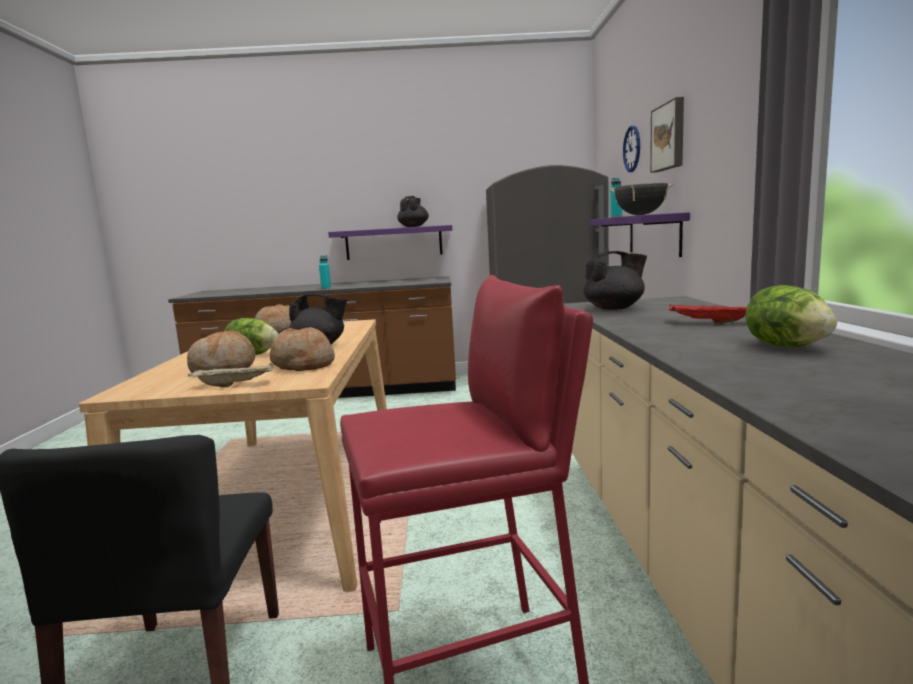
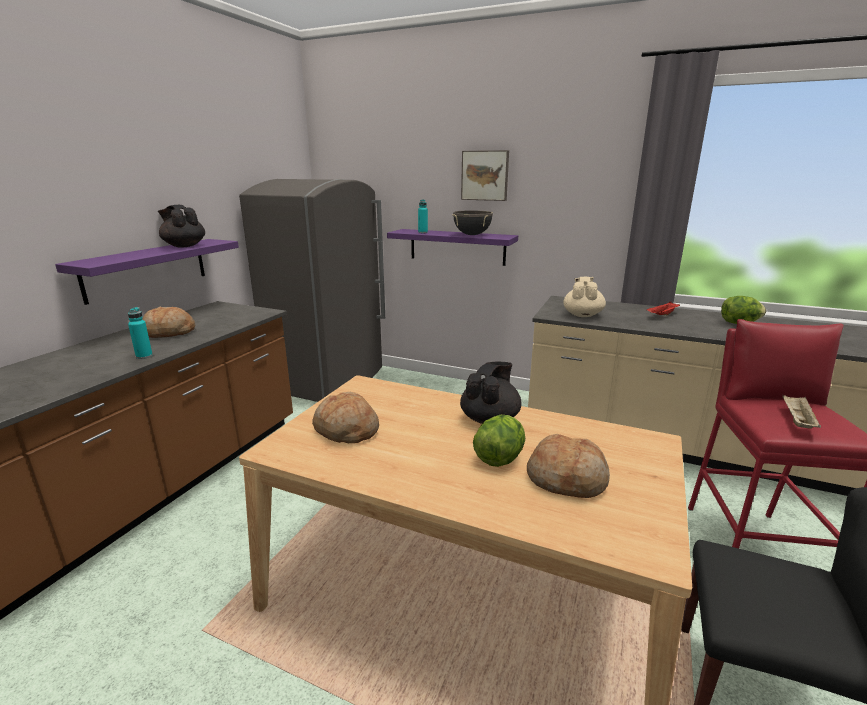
camera: 65 degrees left, 10 degrees up
(235, 385) = (650, 476): beige tray -> beige tray (796, 420)
(303, 365) = (582, 436): bread -> bread (168, 332)
(614, 308) = (582, 315): black teapot -> beige teapot
(632, 149) = (411, 172): wall clock -> none

